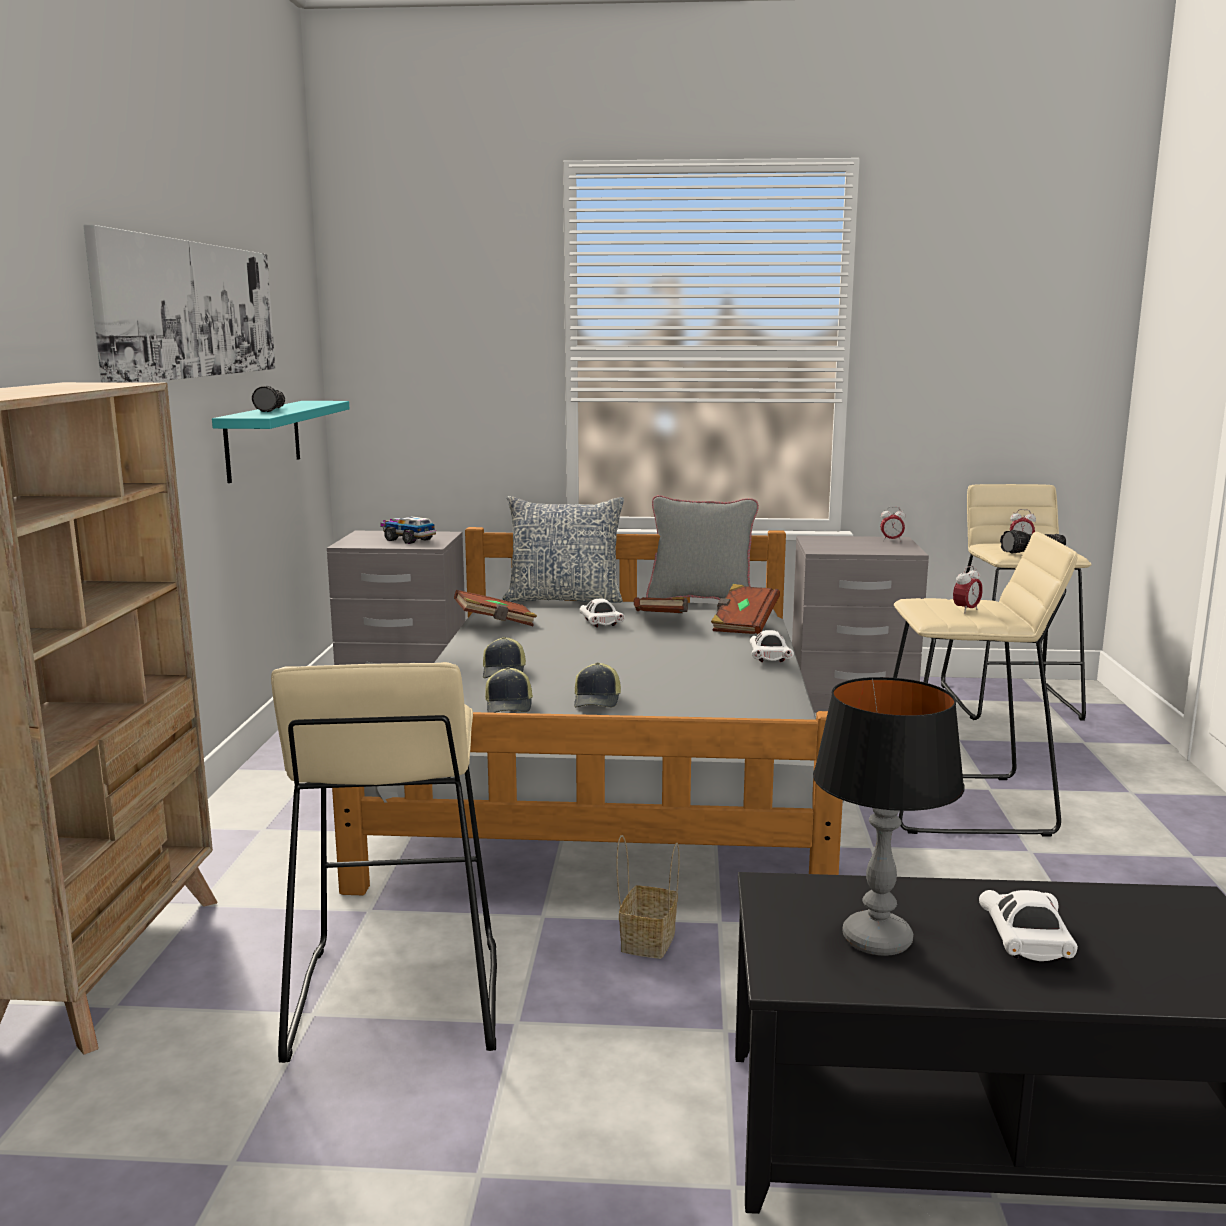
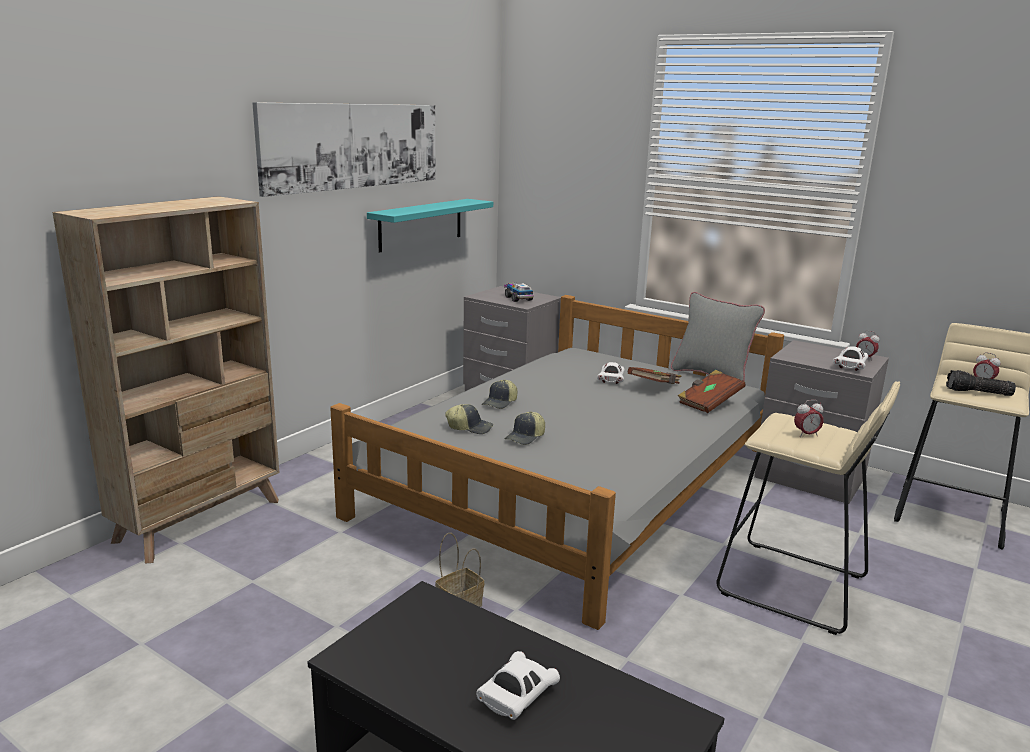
camera: 30 degrees right, 5 degrees up
(272, 410) = (419, 207): flashlight -> none
(395, 999) = (295, 588): beige stool -> none
(495, 623) = (544, 366): brown book -> none
(510, 706) = (470, 428): cap -> cap turned 105 degrees counterclockwise
(564, 599) = (618, 355): pillow -> none
(769, 657) = (688, 433): white toy car -> white toy car (850, 366)
(876, 940) = (428, 655): table lamp -> none

